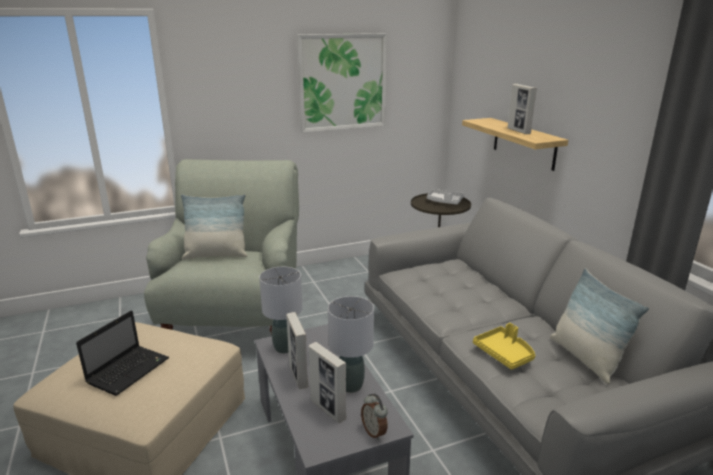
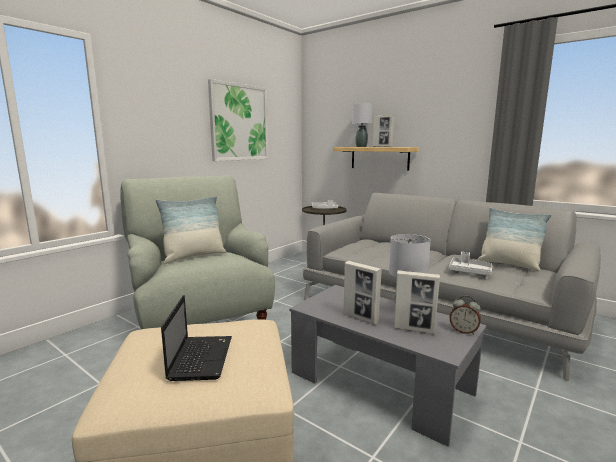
camera: 30 degrees left, 10 degrees down
(285, 348) = (322, 306): grey table lamp -> grey table lamp (361, 146)
(504, 353) = (469, 271): yellow tray -> grey tray

